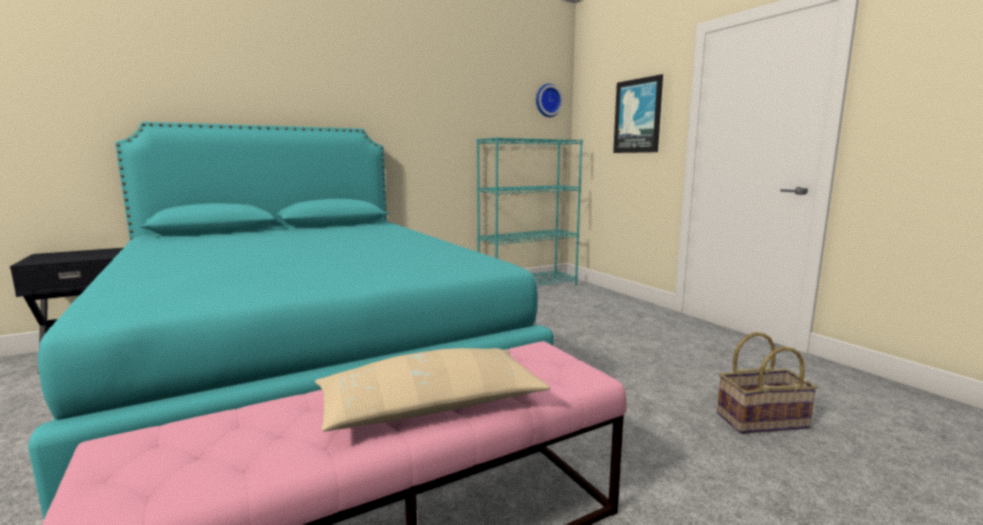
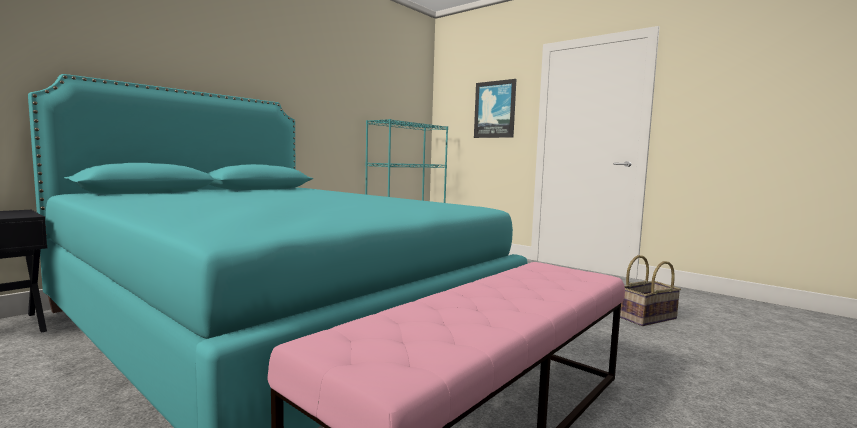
camera: 20 degrees left, 5 degrees down
(431, 407) = (528, 298): beige pillow -> none
(547, 100) = (416, 93): wall clock -> none

